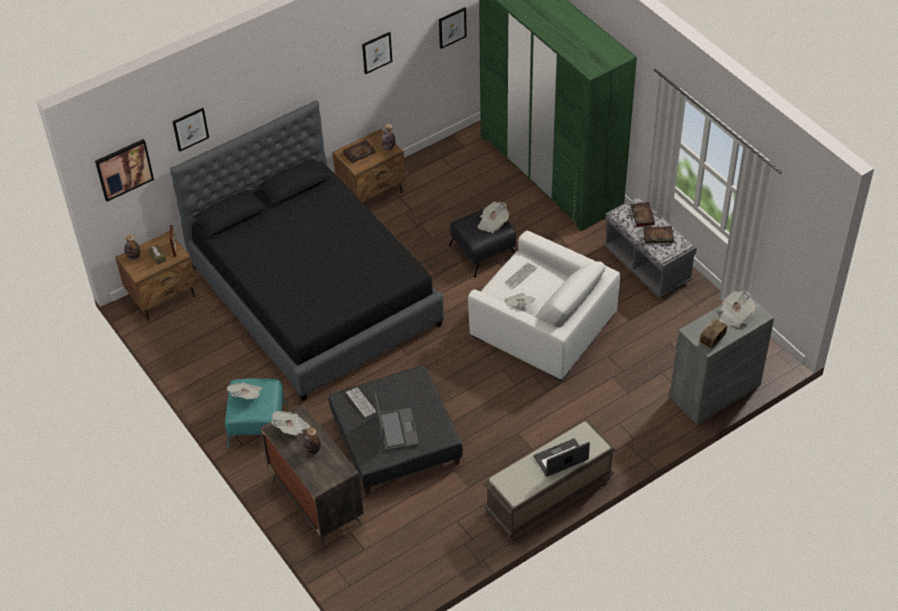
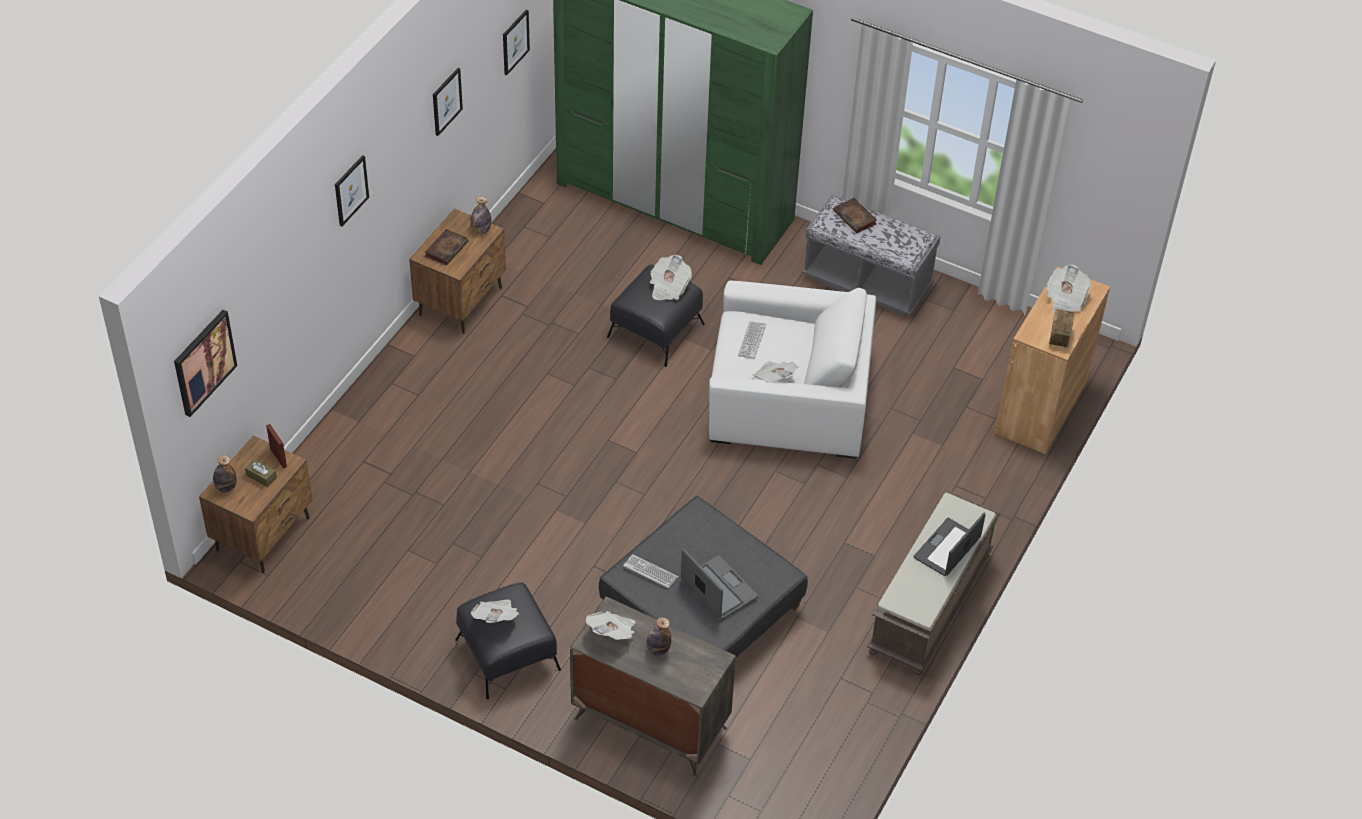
camera: 30 degrees left, 0 degrees up
(190, 129) = (269, 277): picture -> picture (351, 190)
(257, 425) = (507, 655): turquoise ottoman -> black ottoman
(315, 295) = (473, 459): black bed -> none
(659, 236) = (890, 236): book -> none
(715, 391) = (1041, 407): grey cabinet -> brown cabinet

